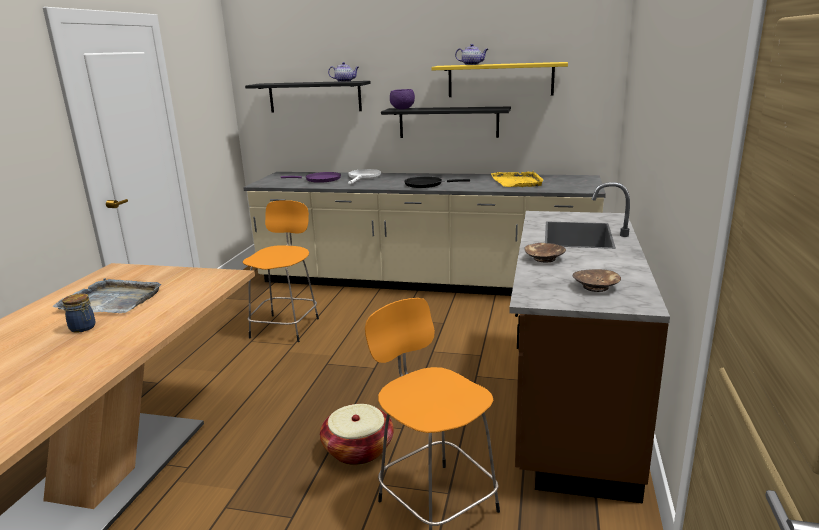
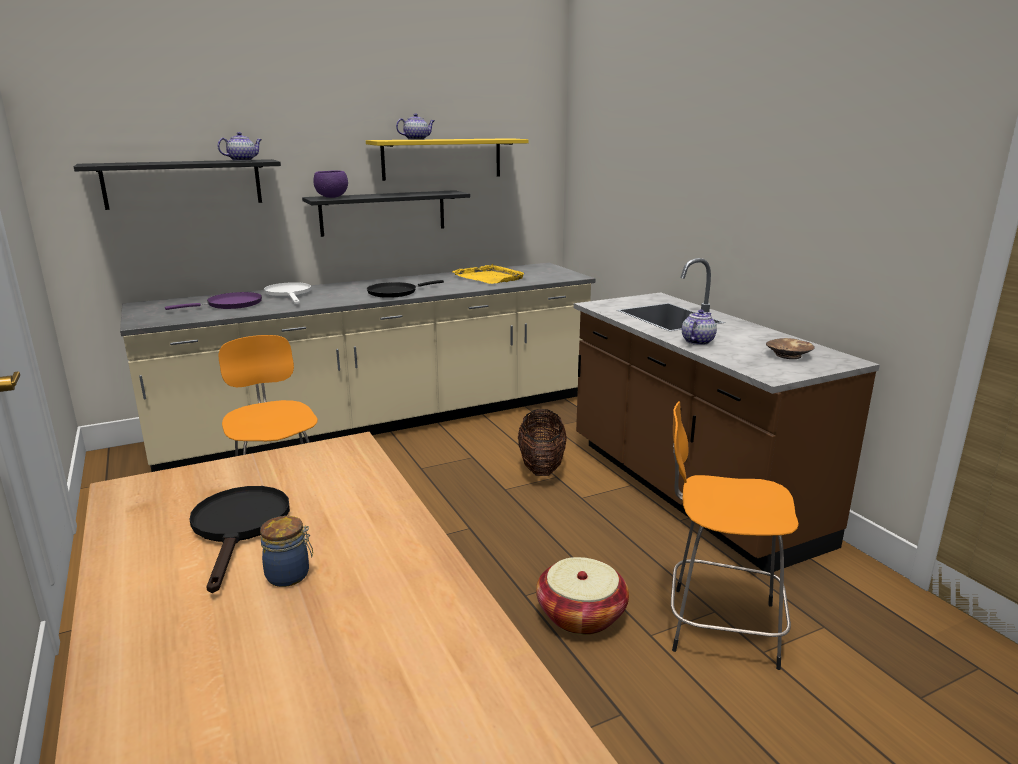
camera: 40 degrees left, 0 degrees up
(112, 300) = (239, 527): grey tray -> black frying pan
(481, 344) = (541, 467): none -> basket
(544, 258) = (697, 341): brown bowl -> teapot

